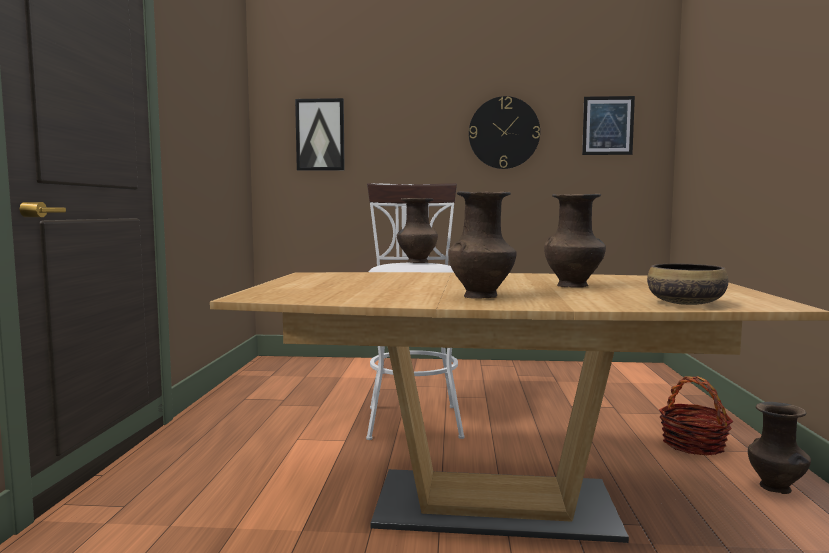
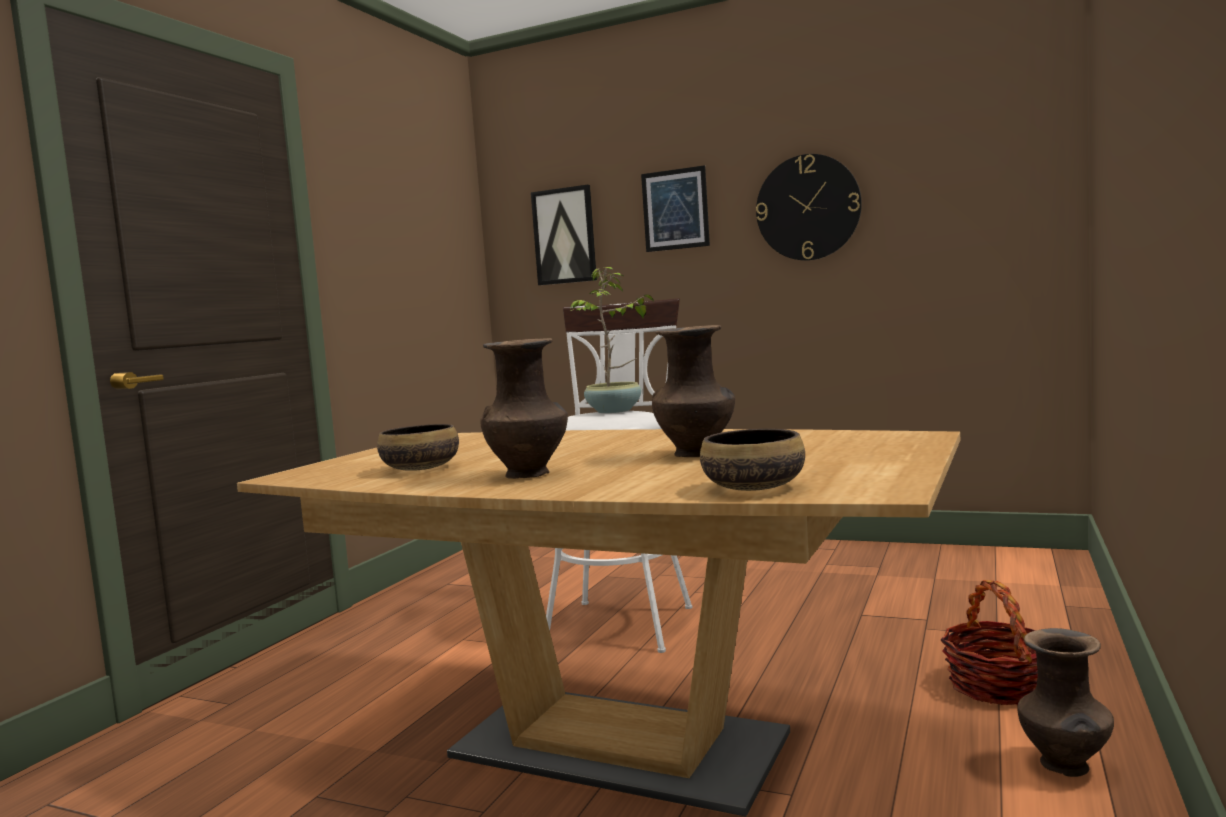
camera: 20 degrees right, 0 degrees up
(369, 293) = (421, 469): none -> bowl
(416, 262) = (615, 411): brown vase -> potted plant
(608, 125) = (969, 179): picture -> picture (675, 209)

